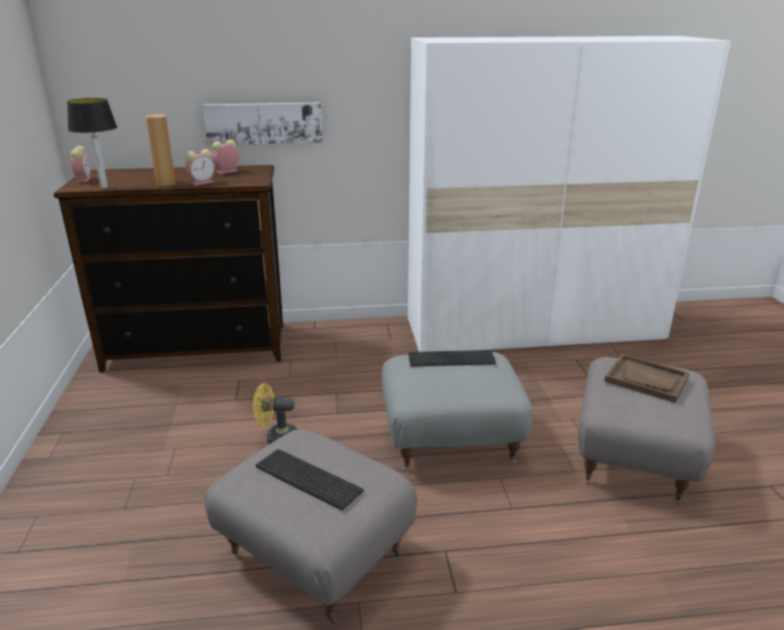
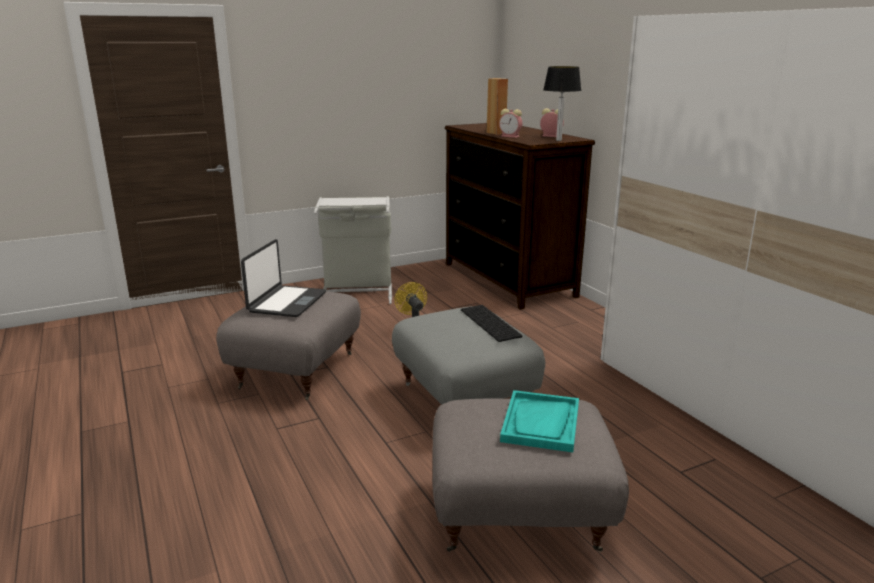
camera: 70 degrees right, 5 degrees down
(83, 179) = (479, 124): alarm clock -> none
(105, 187) = (468, 128): table lamp -> table lamp (559, 140)
(107, 459) = (357, 292): none -> grey laundry basket
(264, 123) = (598, 100): picture -> none
(306, 479) = (286, 302): keyboard -> laptop
(646, 380) = (541, 423): brown tray -> turquoise tray

